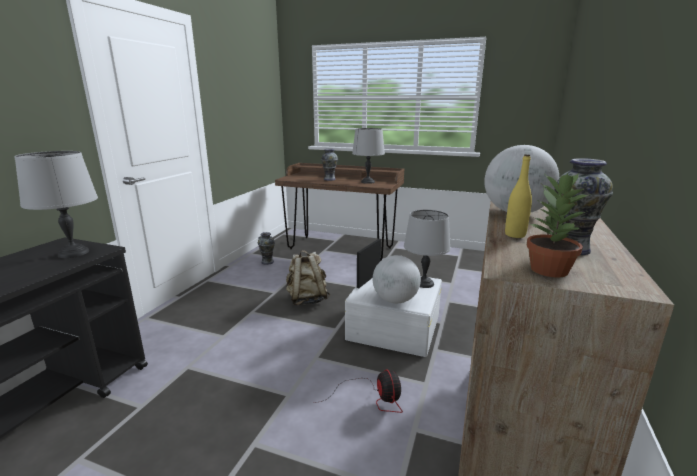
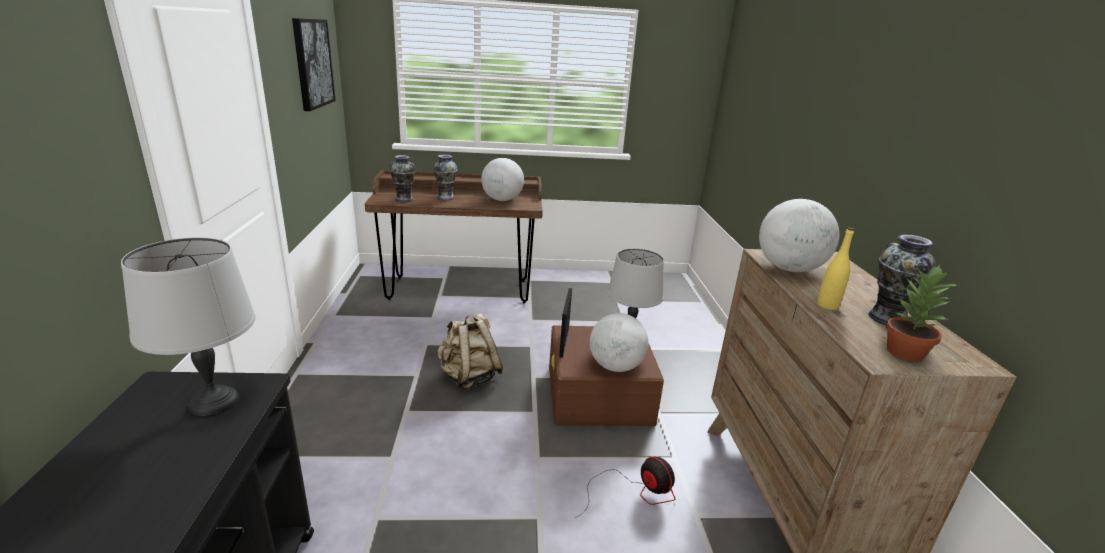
camera: 25 degrees left, 5 degrees up
(251, 89) = (312, 63): none -> picture
(267, 262) = (370, 327): vase -> vase (404, 200)
(367, 182) = (502, 200): grey table lamp -> globe
(393, 327) = (598, 395): white storage box -> brown storage box

